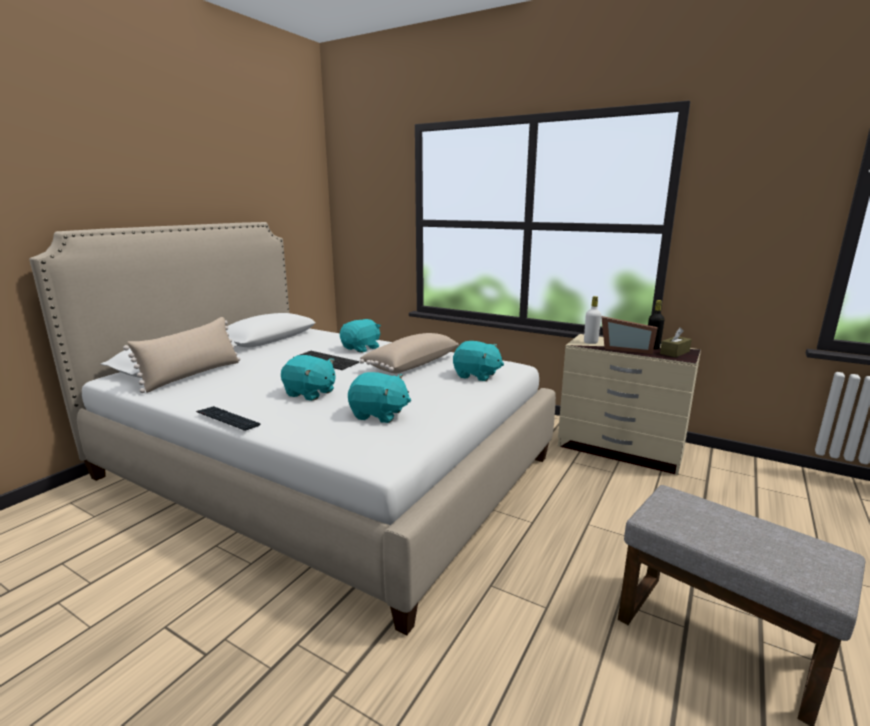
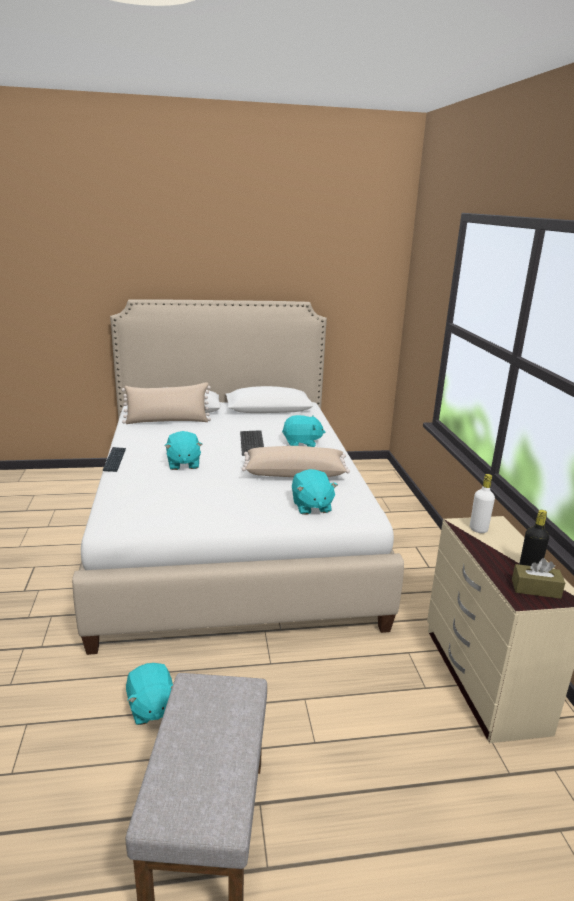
camera: 50 degrees right, 5 degrees up
(379, 414) = (173, 498): turquoise plush toy -> turquoise plush toy (151, 708)
(626, 349) = (490, 555): picture frame -> none

